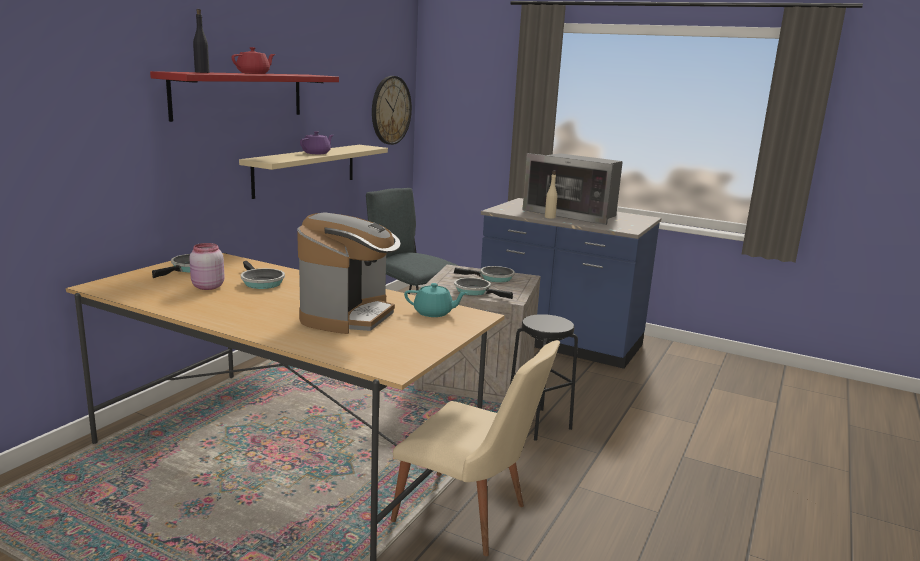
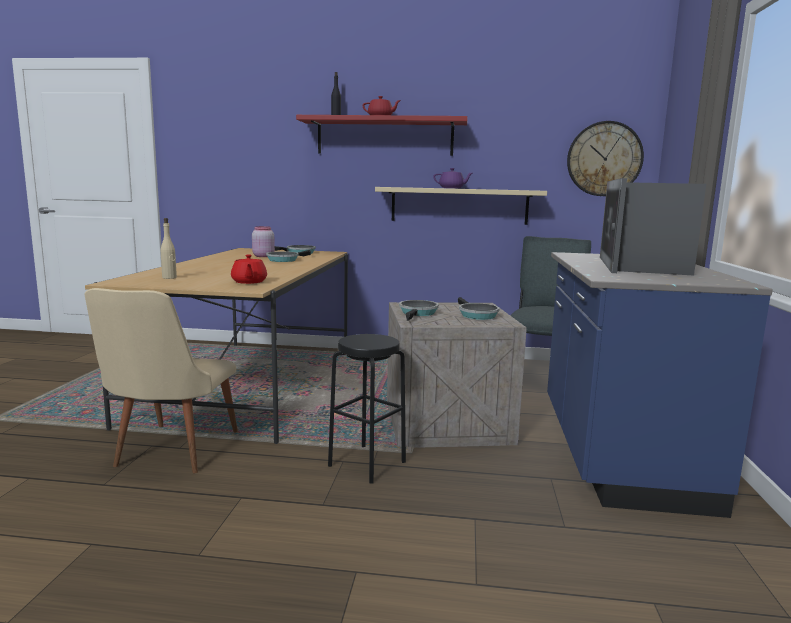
camera: 70 degrees right, 5 degrees down
(348, 316) = (224, 272): coffee machine -> none
(434, 313) = (249, 282): turquoise teapot -> red teapot
(550, 217) = (587, 262): beige bottle -> beige bottle (169, 278)

